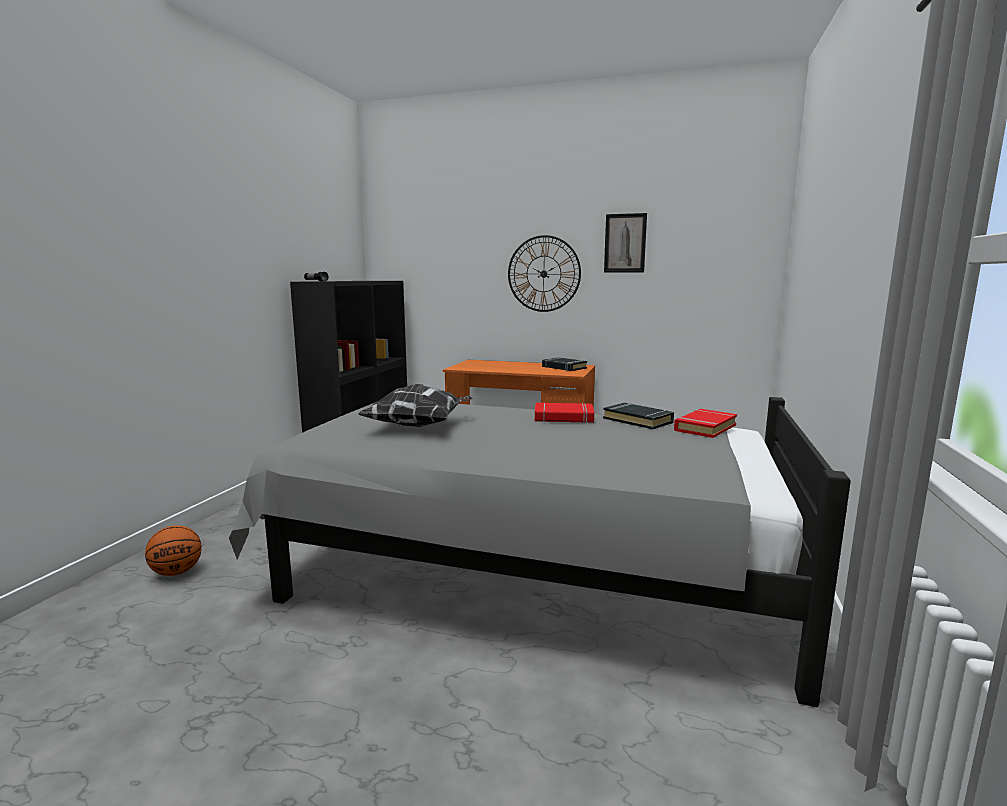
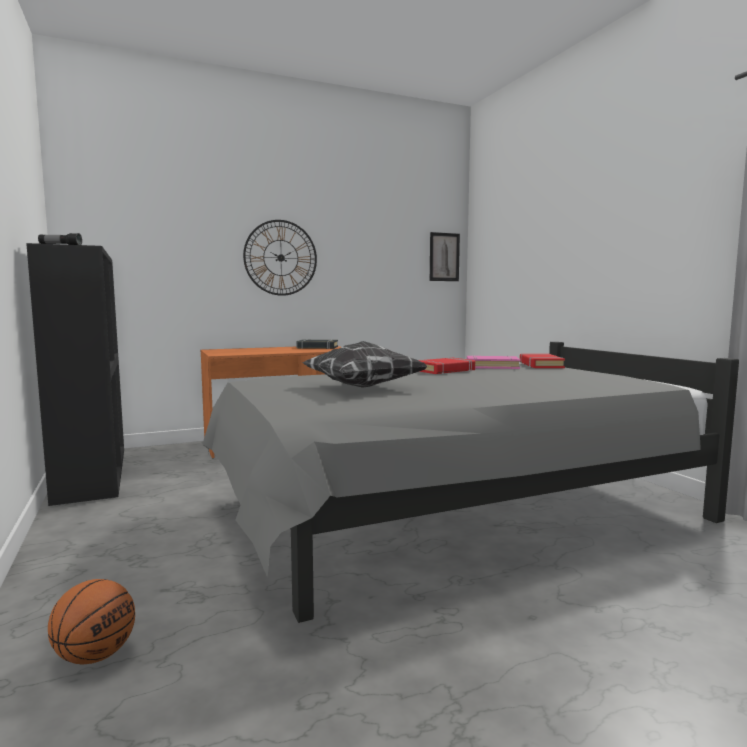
camera: 40 degrees left, 5 degrees down
(625, 243) = (353, 233): picture -> picture (444, 257)
(638, 420) = (492, 366): black book -> pink book

